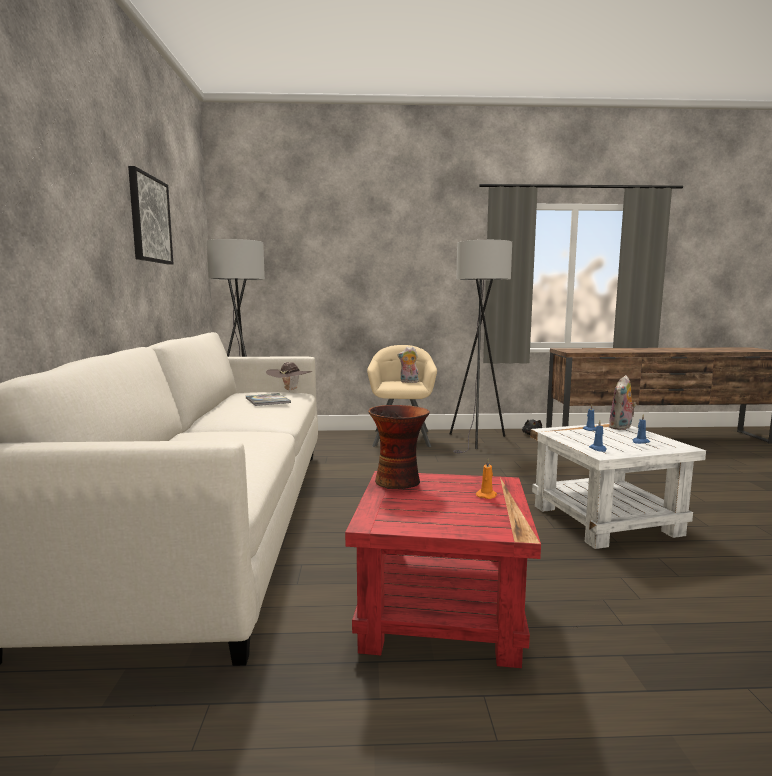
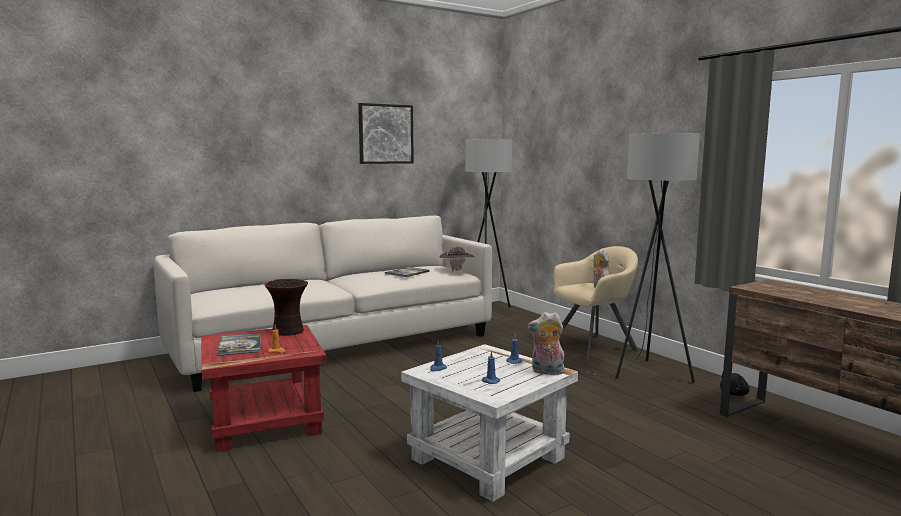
camera: 60 degrees right, 0 degrees up
(436, 511) = (240, 345): none -> book

